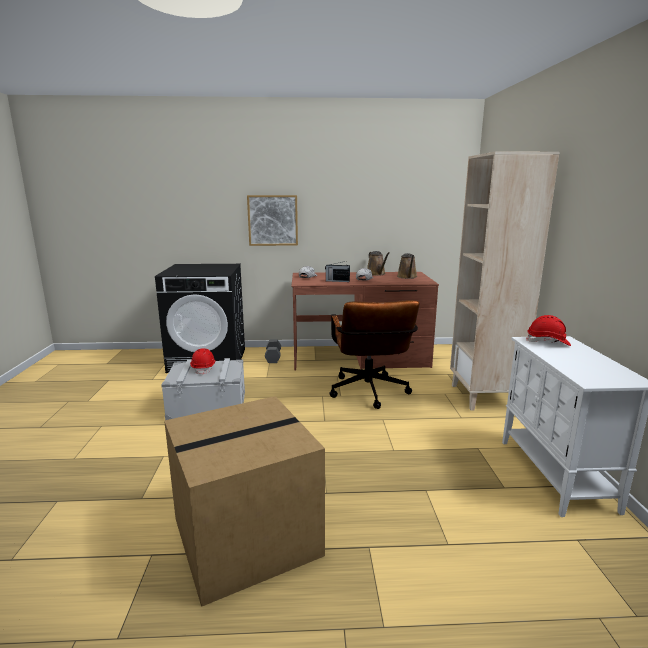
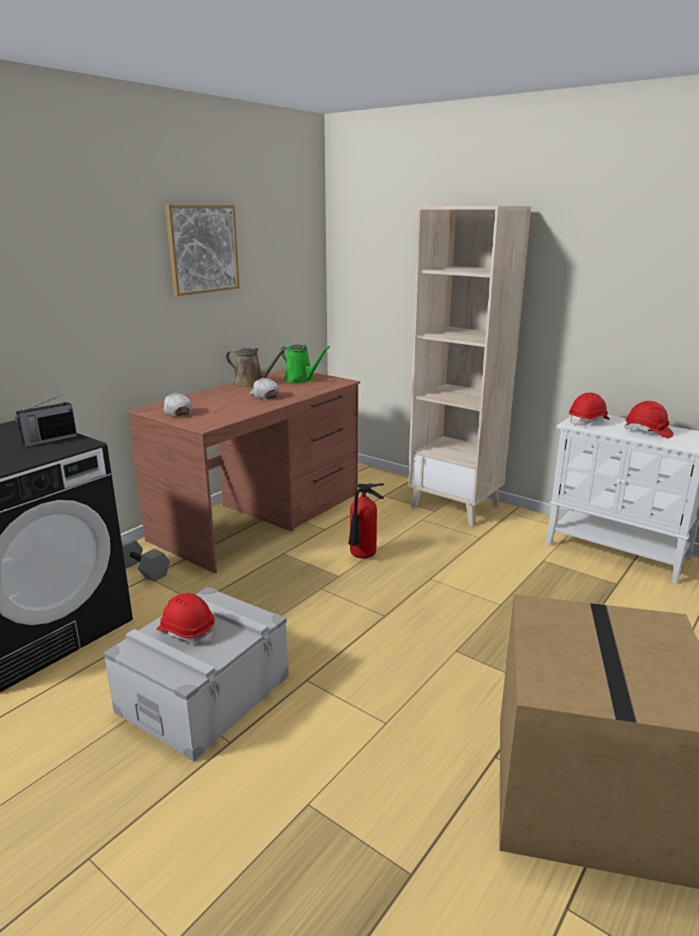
camera: 50 degrees left, 5 degrees up
(273, 220) = (75, 319): picture -> picture (202, 249)
(337, 281) = (240, 408): radio -> radio (48, 440)
(369, 394) = (362, 557): brown office chair -> fire extinguisher
(407, 277) = (301, 379): brown watering can -> green watering can
(579, 361) = (648, 432): none -> red hard hat

